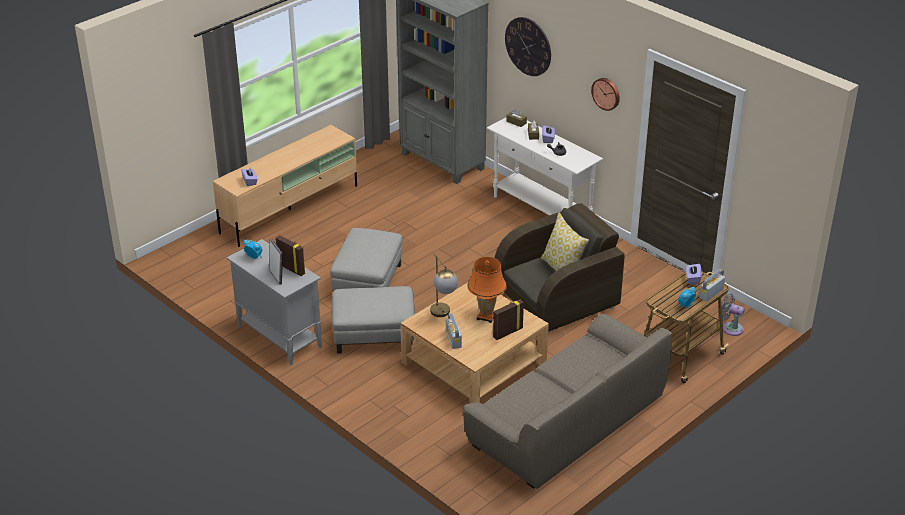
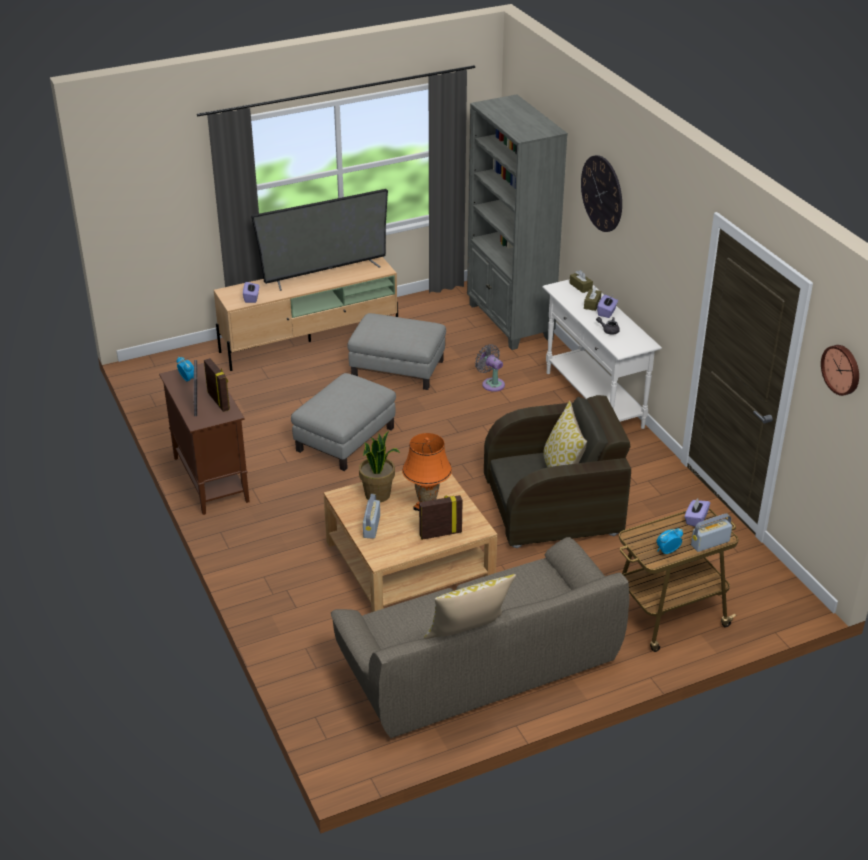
camera: 20 degrees right, 0 degrees up
(278, 336) = (210, 479): grey cabinet -> brown cabinet
(297, 149) = (325, 273): none -> television
(374, 335) = (314, 502): grey ottoman -> grey ottoman (397, 369)
(443, 315) = (378, 495): table lamp -> potted plant
(584, 396) = (468, 635): none -> pillow
(606, 93) = (670, 264): wall clock -> wall clock (842, 369)
(730, 328) = (753, 595): grey fan -> grey fan (491, 383)

